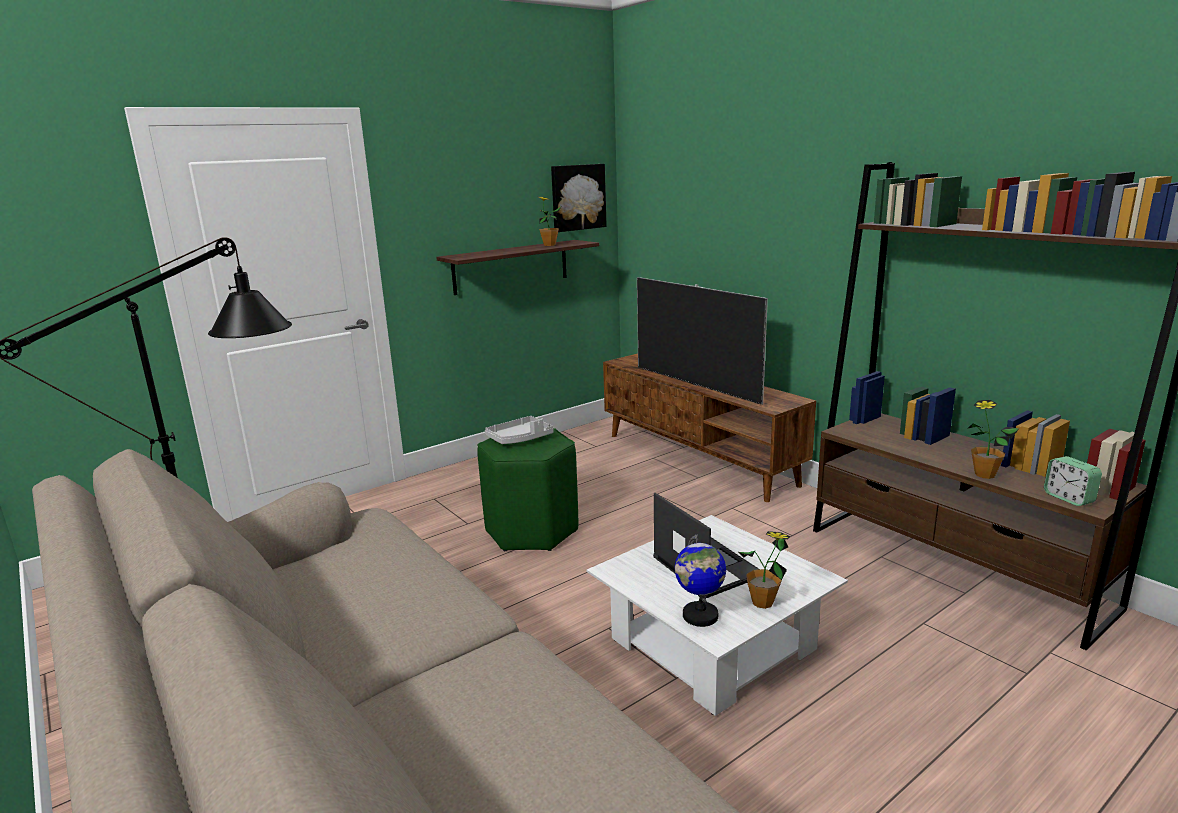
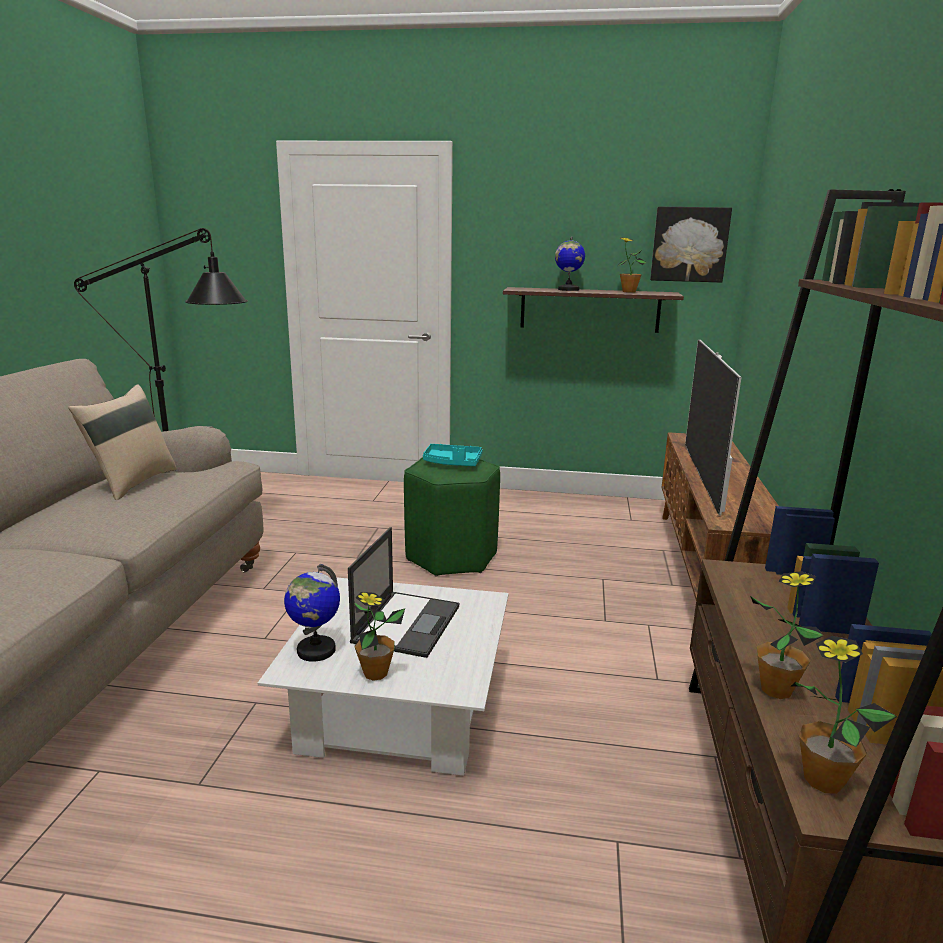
camera: 45 degrees right, 0 degrees up
(340, 573) = (132, 483): none -> beige pillow
(499, 251) = (568, 289): none -> globe
(520, 439) = (452, 463): grey tray -> turquoise tray
(1068, 498) = (823, 780): alarm clock -> potted plant

